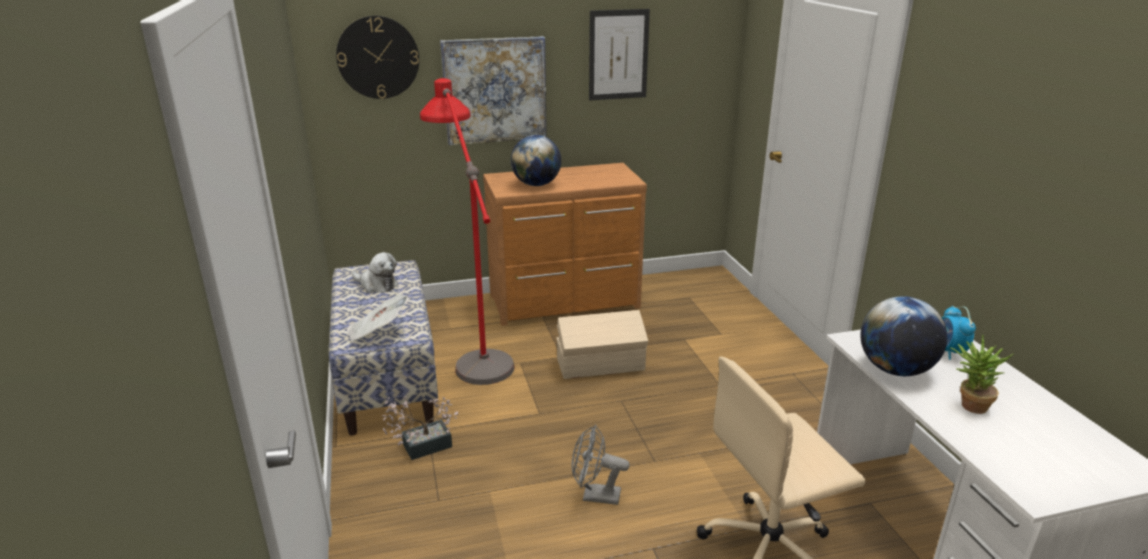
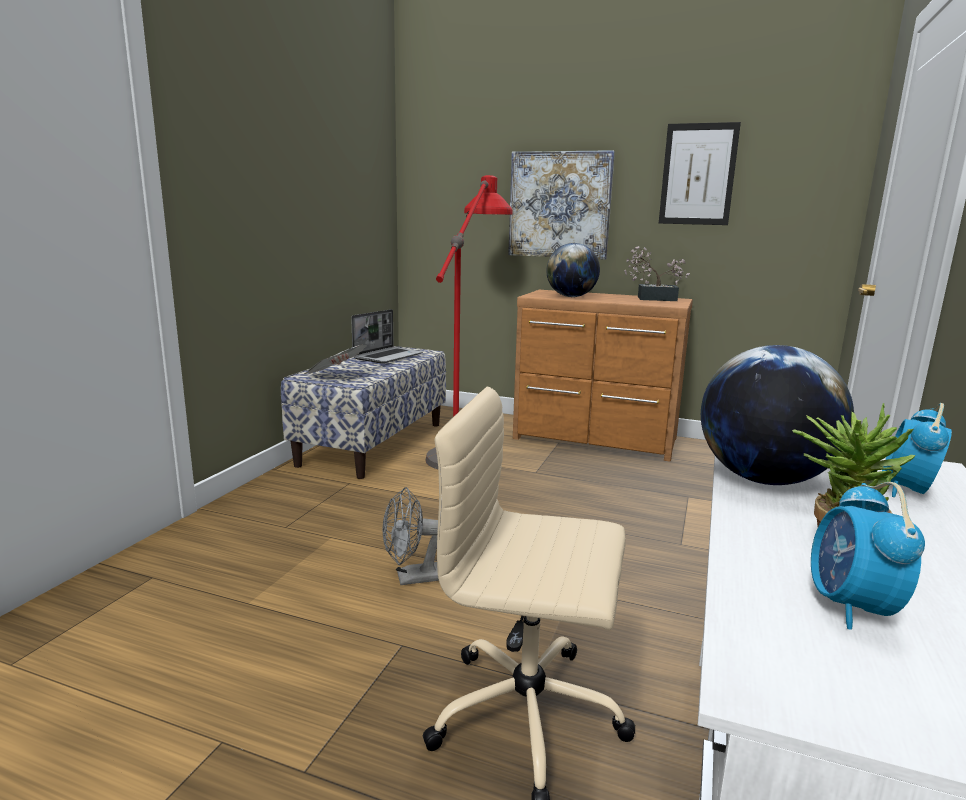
camera: 35 degrees right, 10 degrees down
(376, 285) = (388, 356): plush toy -> laptop
(378, 57) = (459, 166): wall clock -> none
(421, 447) = (328, 490): potted plant -> potted plant (651, 299)
(595, 496) = (412, 578): grey fan -> grey fan turned 60 degrees counterclockwise
(601, 365) = (566, 489): beige storage box -> none
(1012, 442) = (850, 607): none -> alarm clock

